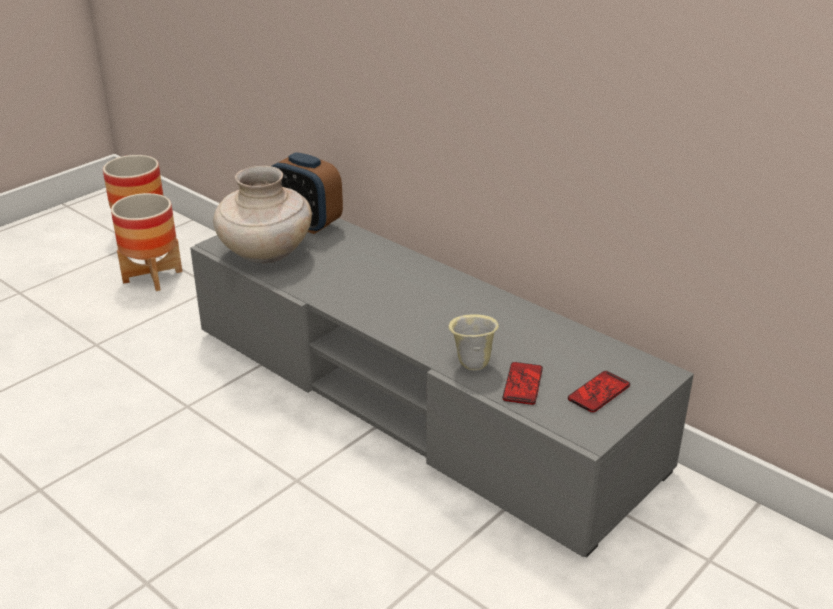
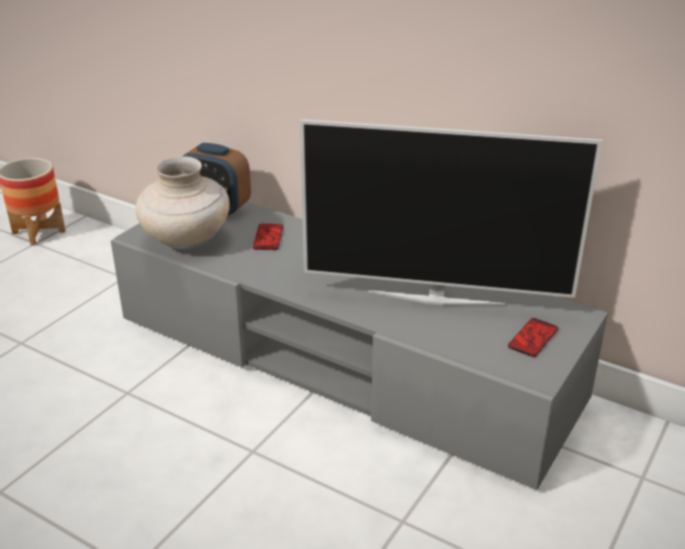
camera: 10 degrees left, 0 degrees up
(152, 276) = (61, 272): planter -> none
(472, 363) = (411, 323): beige mug -> none
(508, 338) = (436, 297): none -> television
(522, 384) = (463, 338): phone -> phone (268, 238)

